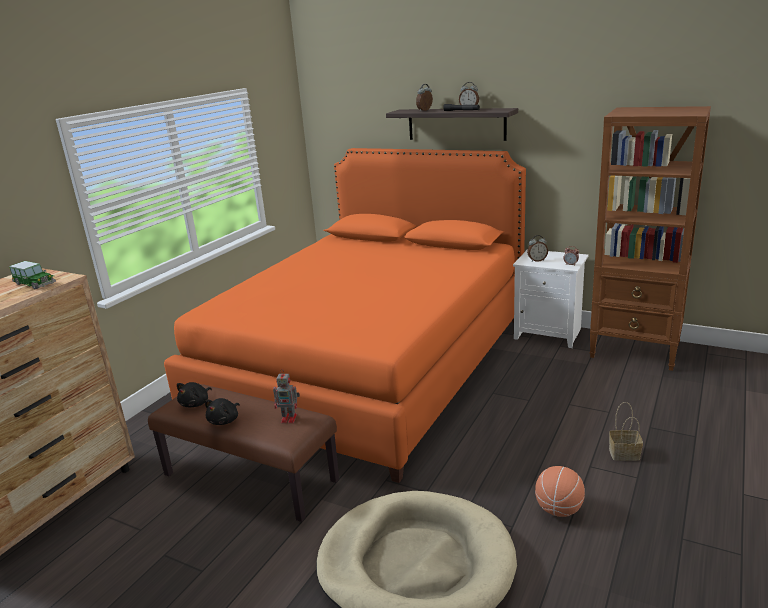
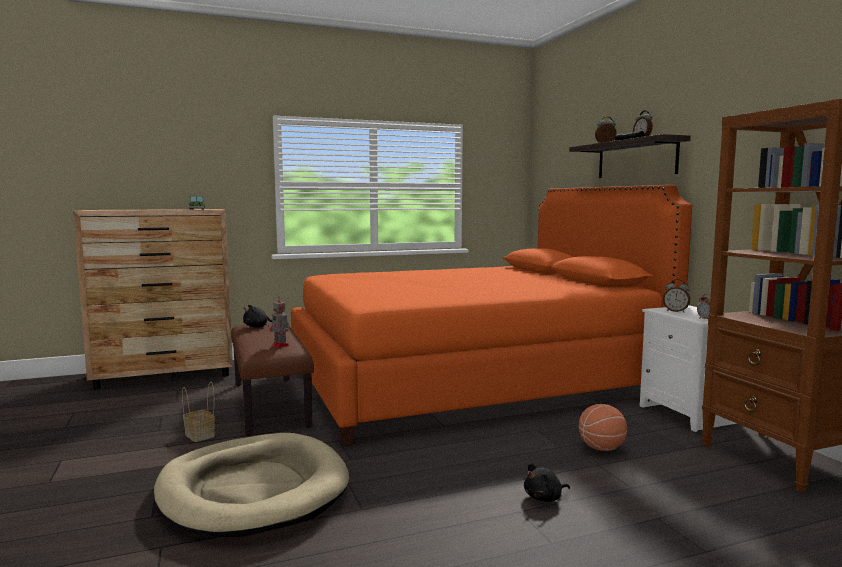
camera: 40 degrees right, 15 degrees down
(225, 420) = (250, 336): black plush toy -> black plush toy (545, 498)
(558, 509) = (422, 520): basketball -> basketball (601, 448)
(625, 453) = (579, 521): basket -> basket (200, 435)

